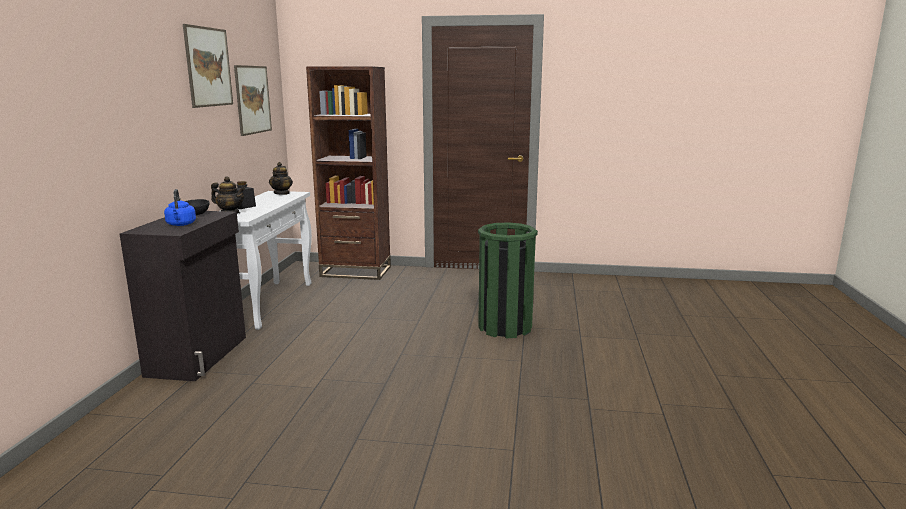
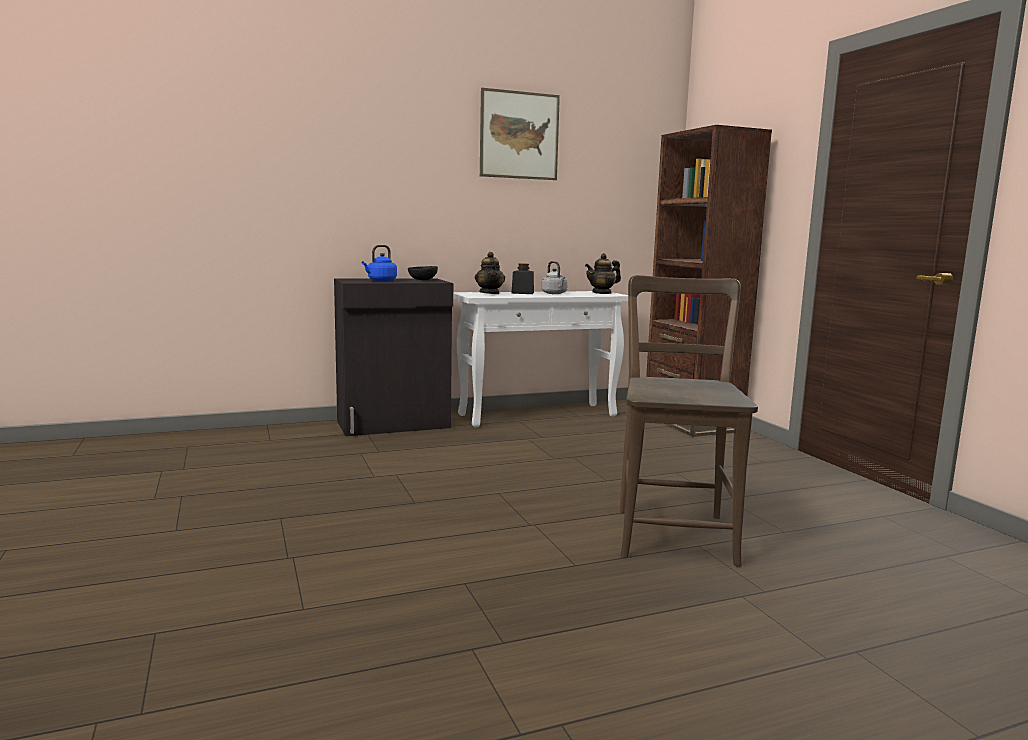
camera: 60 degrees right, 5 degrees down
(253, 99) = (604, 179): picture -> none
(263, 201) = (554, 293): none -> grey kettle
(505, 327) = (673, 532): green trash can -> brown chair

